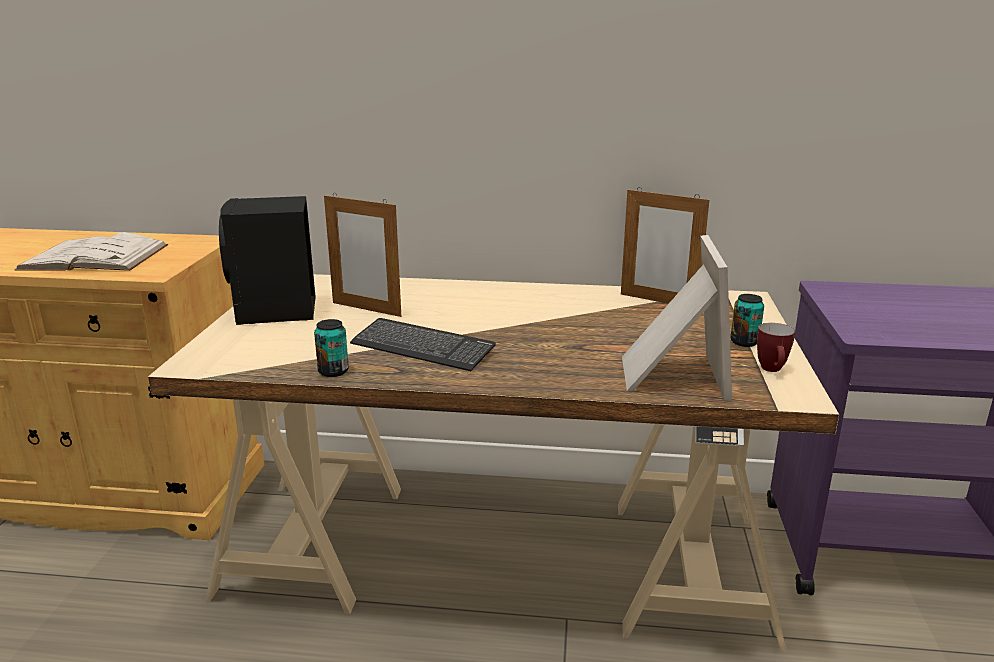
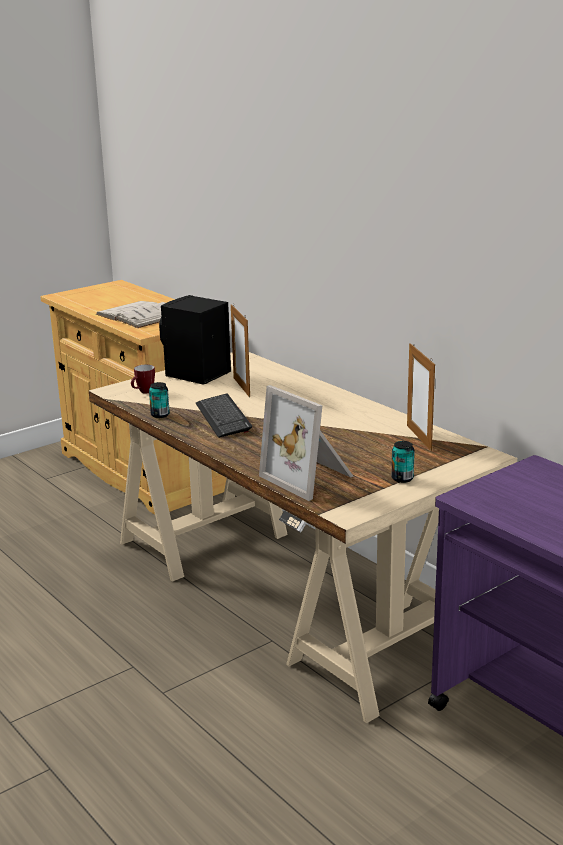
camera: 45 degrees right, 0 degrees up
(670, 374) = (310, 477): picture frame -> picture frame turned 90 degrees clockwise
(772, 370) = (372, 498): mug -> mug (143, 392)

